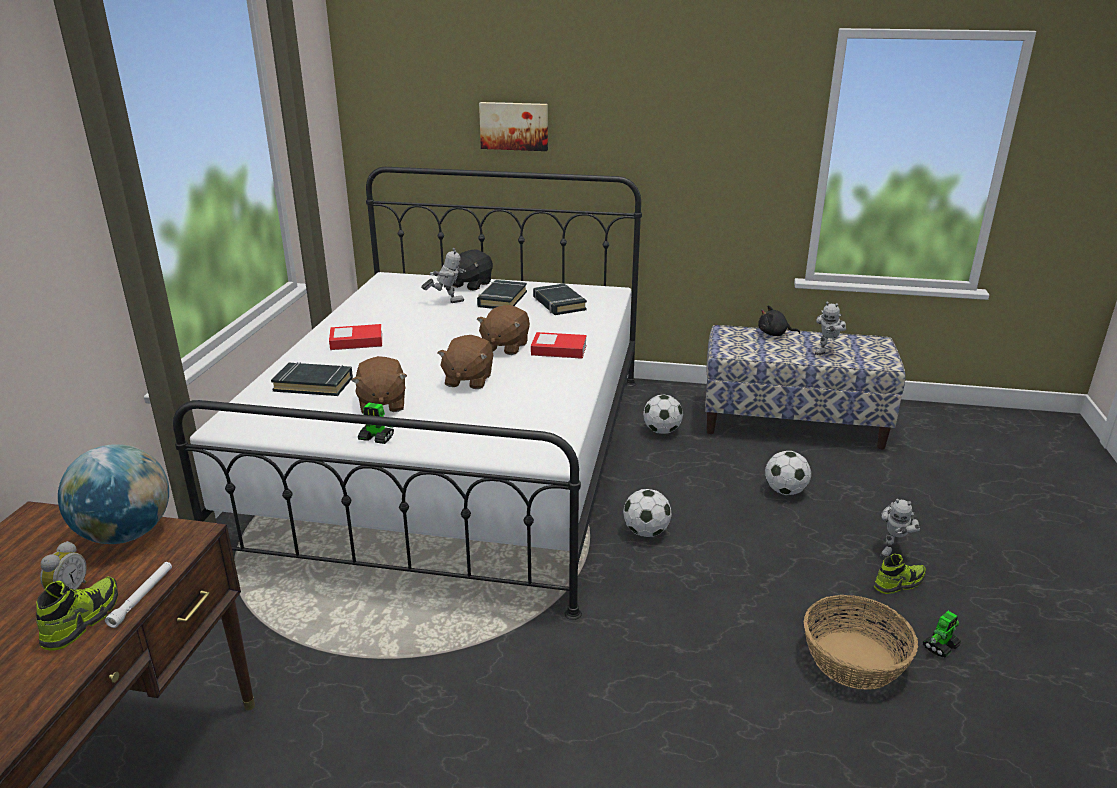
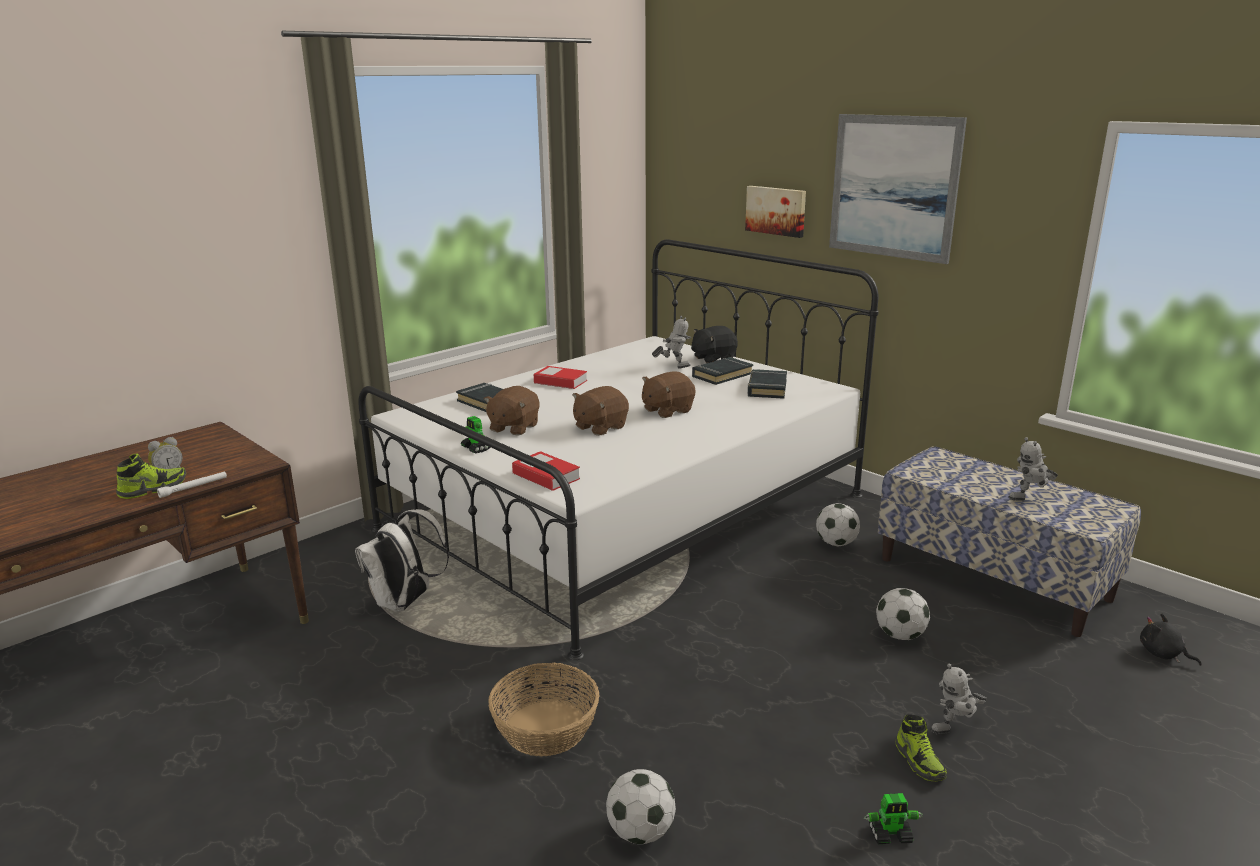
camera: 35 degrees right, 5 degrees down
(126, 534) = (235, 453): globe -> none
(344, 636) = (405, 603): none -> white backpack
(446, 301) = (673, 367): toy robot -> toy robot turned 45 degrees counterclockwise
(559, 350) = (708, 424): book -> book (546, 476)
(643, 94) = (893, 187): none -> picture
(646, 532) = (714, 620): football -> football (641, 833)
(774, 334) = (991, 469): black plush toy -> black plush toy (1163, 654)
(853, 660) = (777, 800): basket -> basket (545, 727)
(898, 583) = (919, 761): shoe -> shoe turned 60 degrees clockwise

